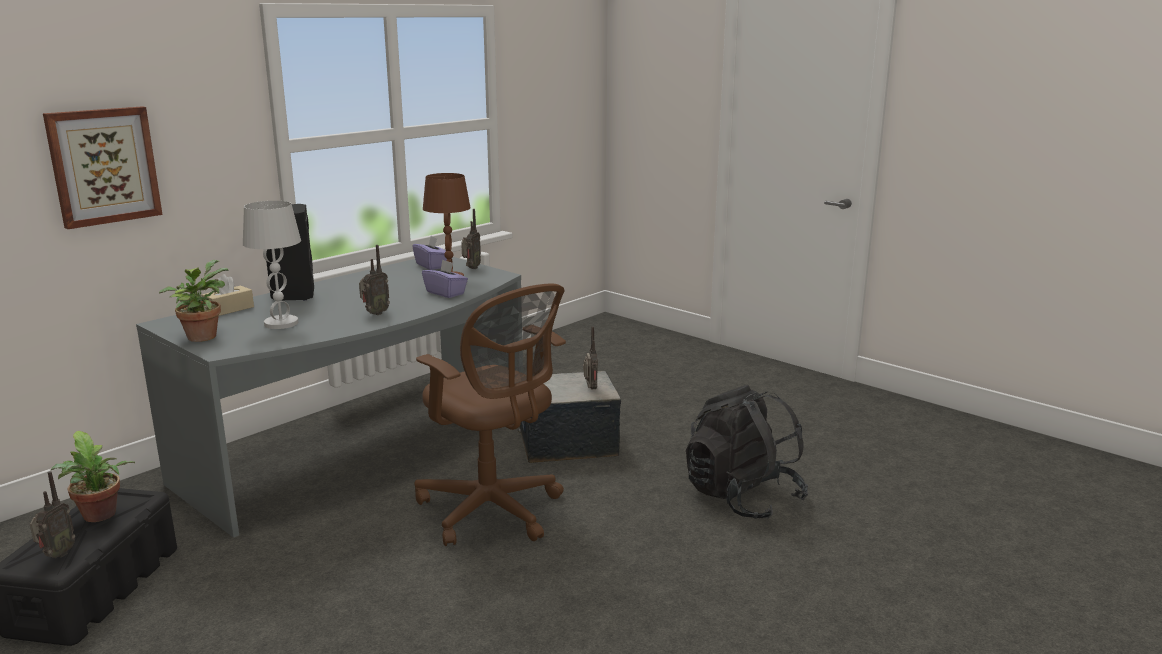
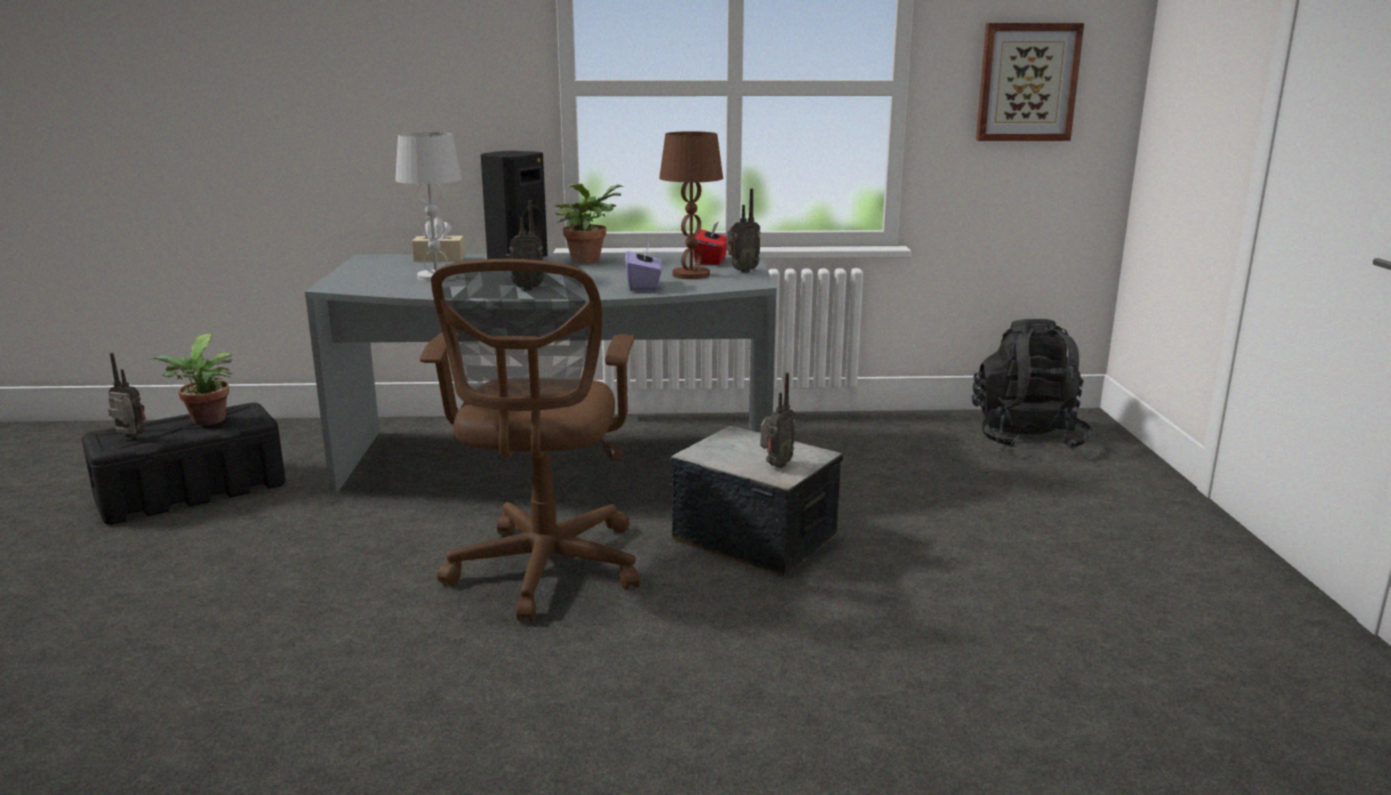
camera: 45 degrees right, 0 degrees up
(56, 555) = (130, 438): radio -> radio turned 135 degrees counterclockwise
(103, 166) = (361, 86): picture -> picture (1027, 82)
(202, 336) = (360, 272): potted plant -> potted plant (588, 259)
(432, 266) = (711, 261): purple tissue box -> red tissue box
(742, 497) = (842, 703): black backpack -> black backpack (1026, 438)

